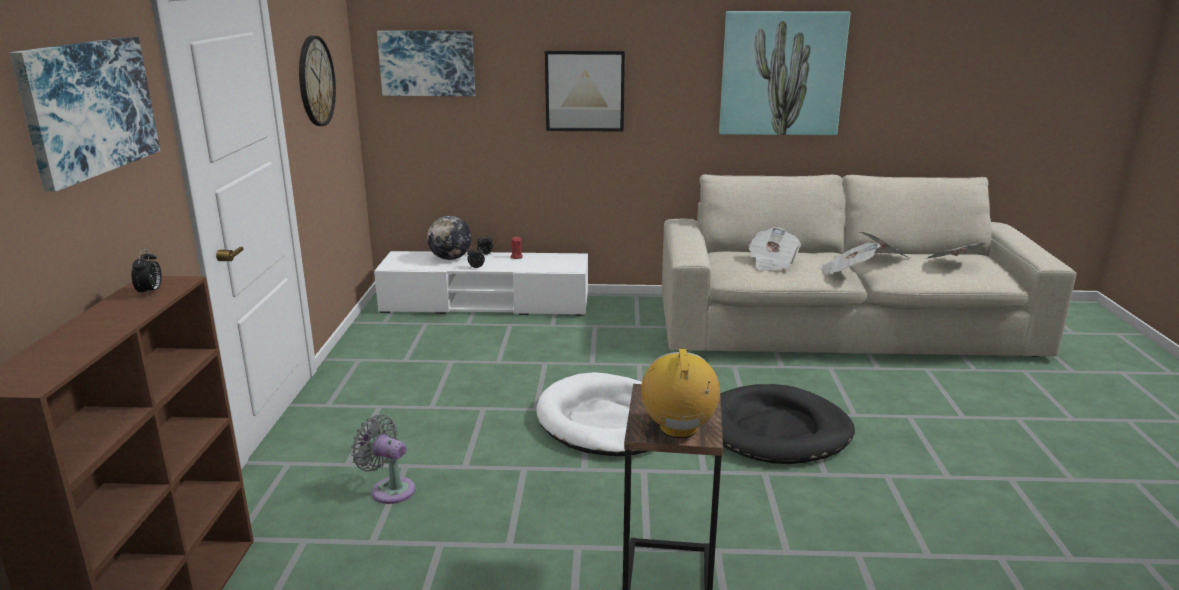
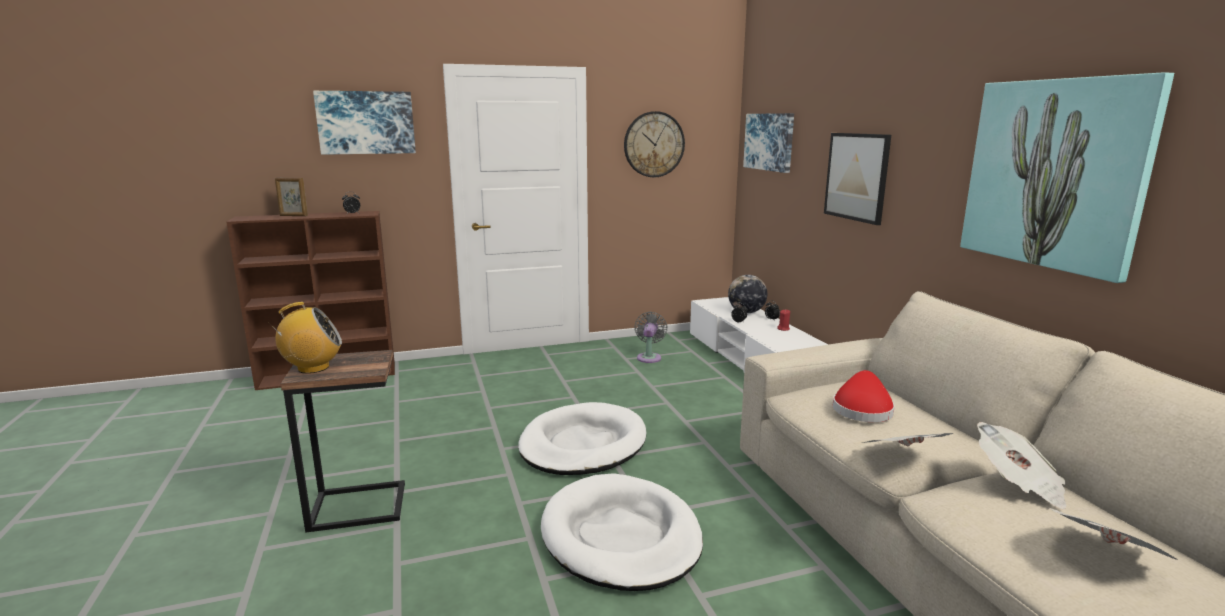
camera: 70 degrees right, 5 degrees down
(80, 336) = (293, 216): none -> picture frame
(389, 489) = (453, 393): grey fan -> grey fan (649, 357)
(772, 263) = (862, 409): newspaper -> red hat
(776, 430) = (621, 537): black dog bed -> white dog bed

